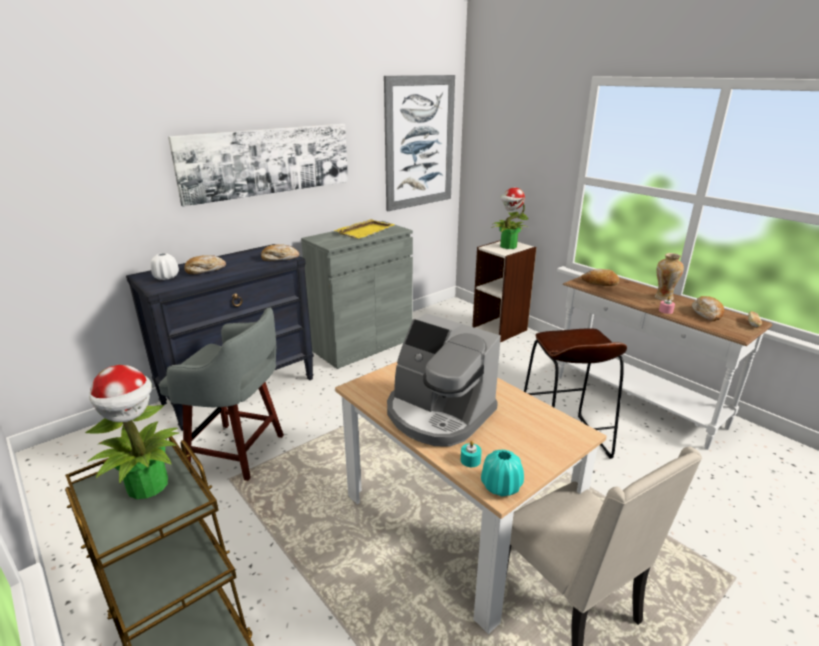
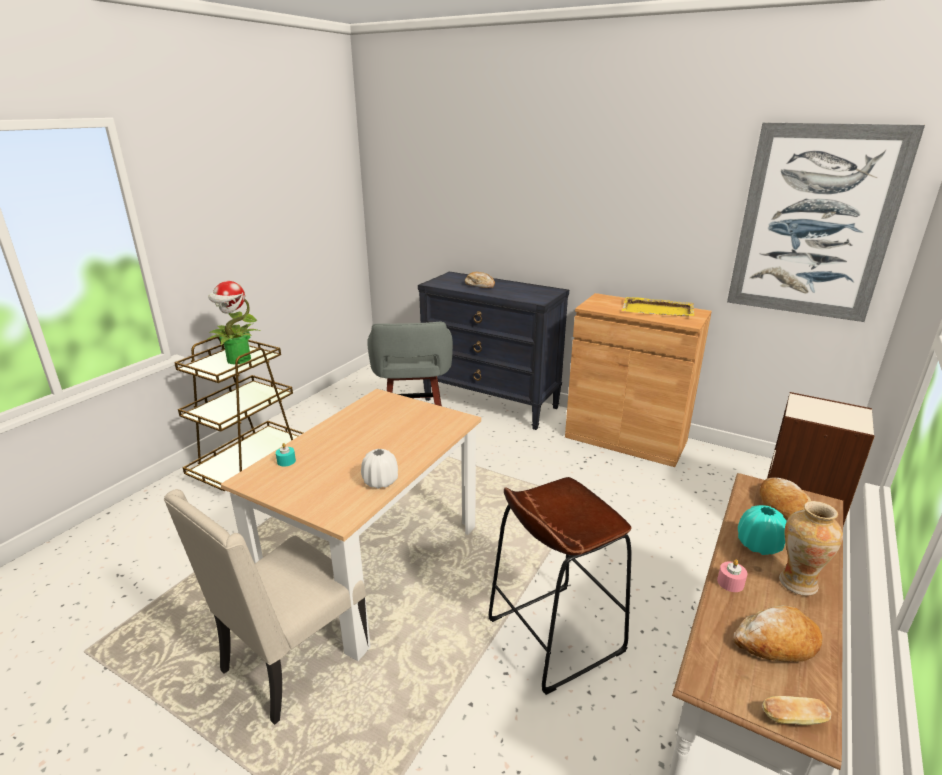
camera: 70 degrees right, 0 degrees up
(166, 277) = (455, 280): white vase -> white vase (380, 482)
(267, 161) = (580, 206): picture -> none
(279, 258) = (533, 298): bread -> none
(363, 345) = (625, 439): grey cabinet -> brown cabinet
(438, 414) = (351, 437): coffee machine -> none
(501, 486) = (252, 479): turquoise vase -> turquoise vase (758, 545)
(508, 246) = (831, 413): potted plant -> none

